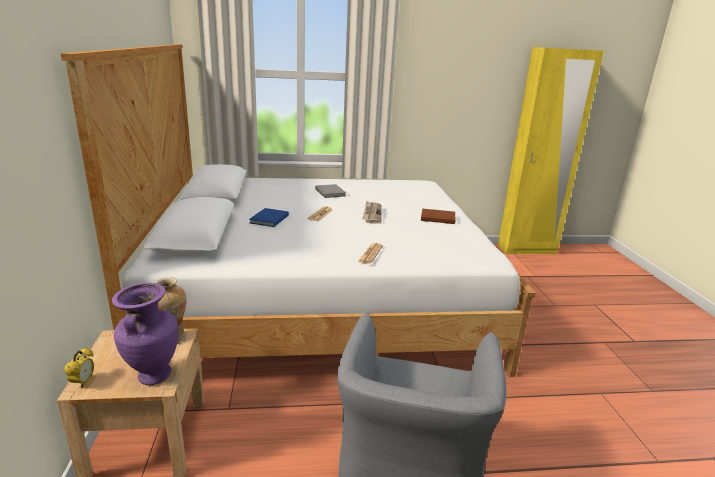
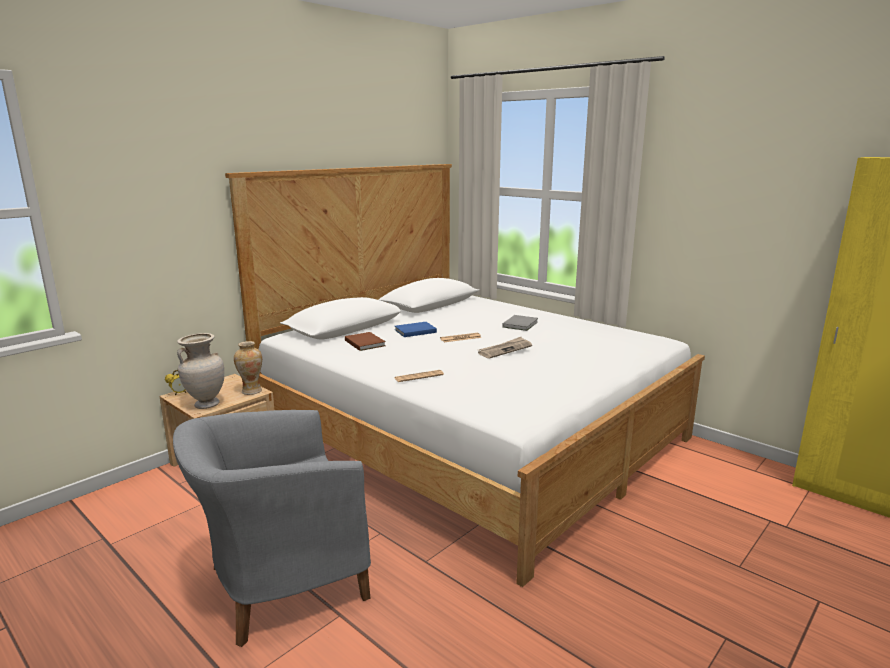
camera: 50 degrees right, 5 degrees down
(153, 376) = (206, 404): purple vase -> beige vase
(436, 217) = (567, 372): brown book -> brown book (365, 342)

